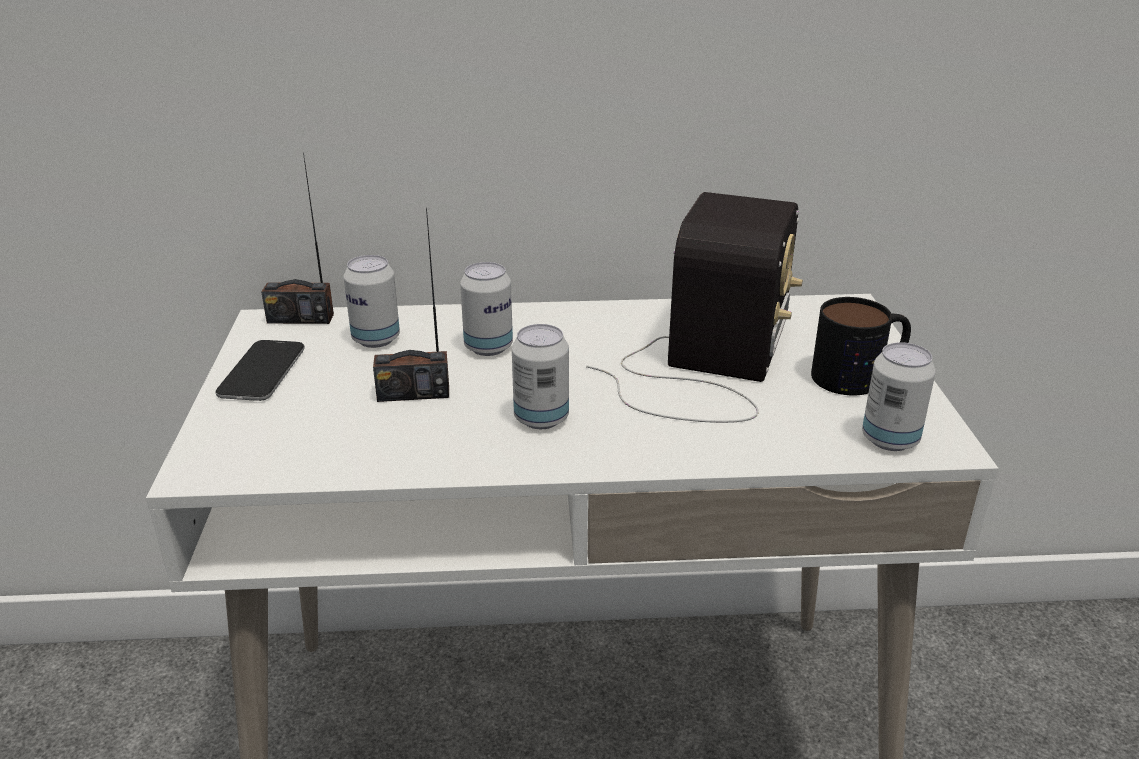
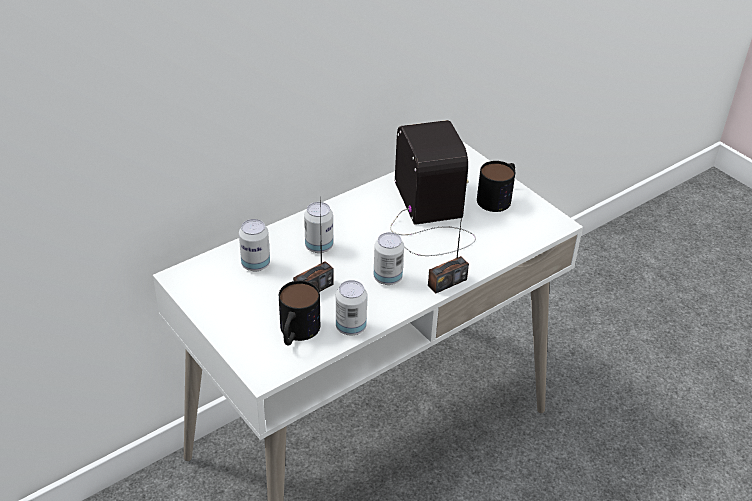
camera: 35 degrees left, 10 degrees up
(262, 372) = (221, 309): phone -> none
(300, 318) = (196, 267): radio -> radio (447, 282)
(314, 438) = (296, 333): none -> mug
(890, 439) = (536, 229): can -> can (351, 327)

